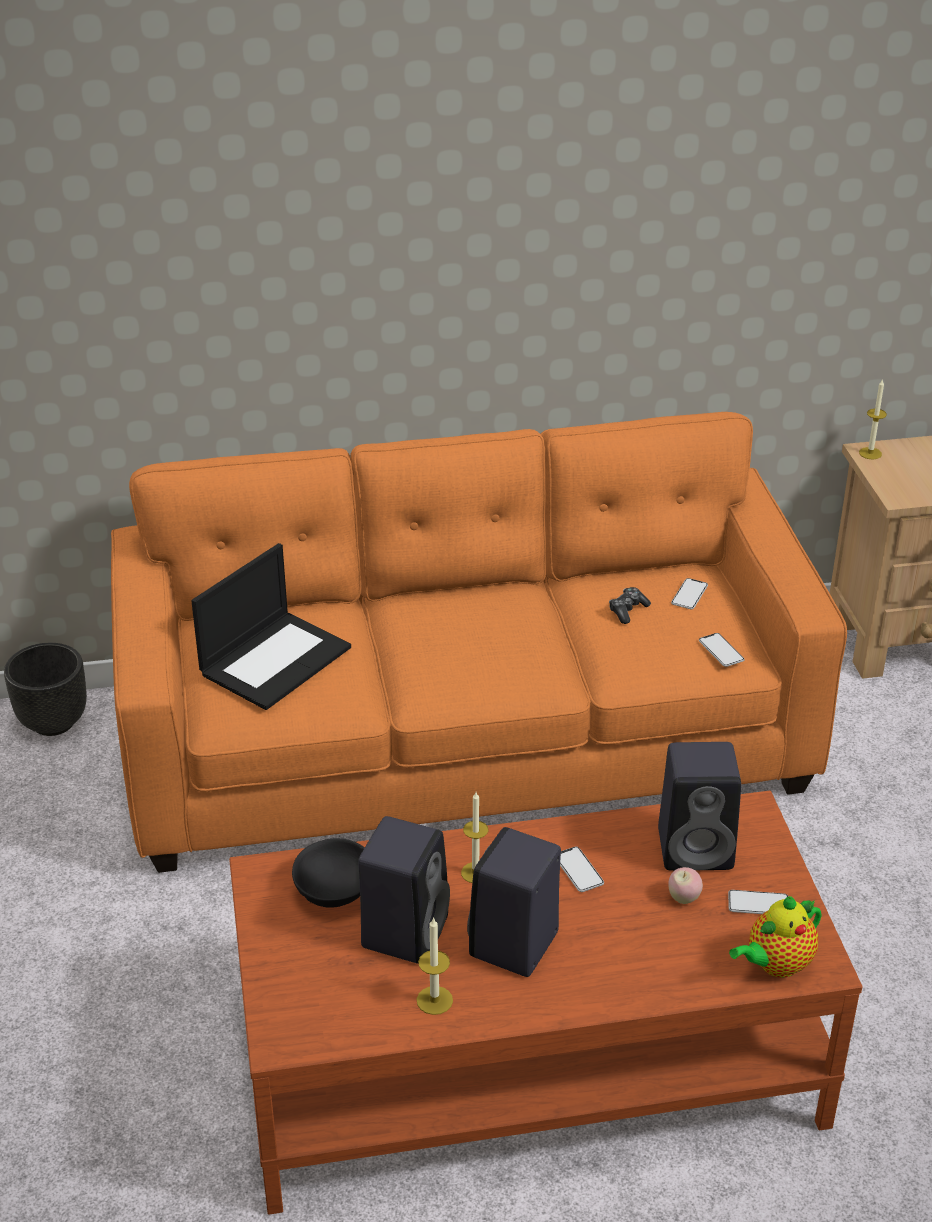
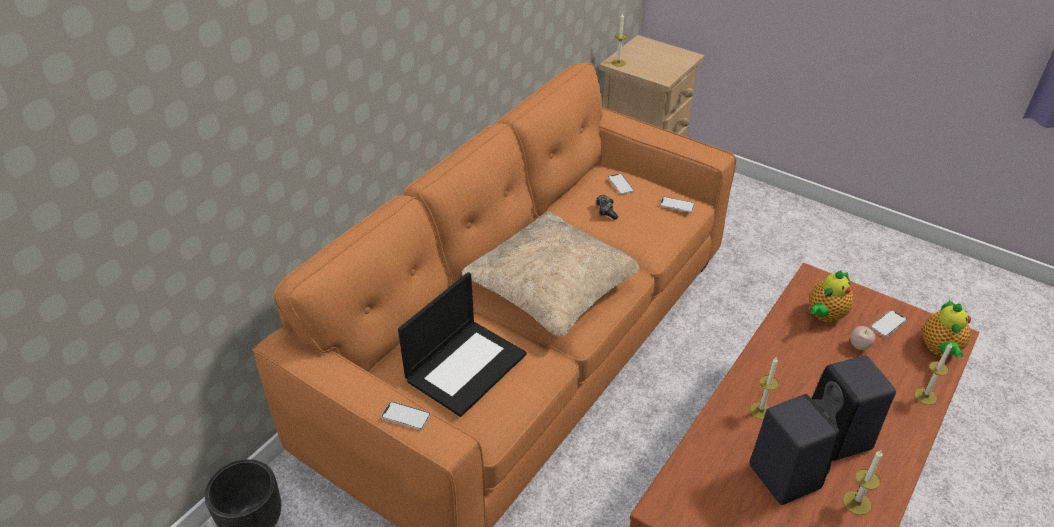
camera: 45 degrees left, 5 degrees up
(275, 659) = (466, 366): laptop -> laptop turned 45 degrees clockwise
(335, 890) = (715, 483): black bowl -> none
(459, 644) = (552, 285): none -> beige pillow
(578, 870) = (799, 369): phone -> phone (406, 416)
(672, 985) = (925, 396): none -> candle
(698, 848) = (824, 315): black speaker -> teapot

